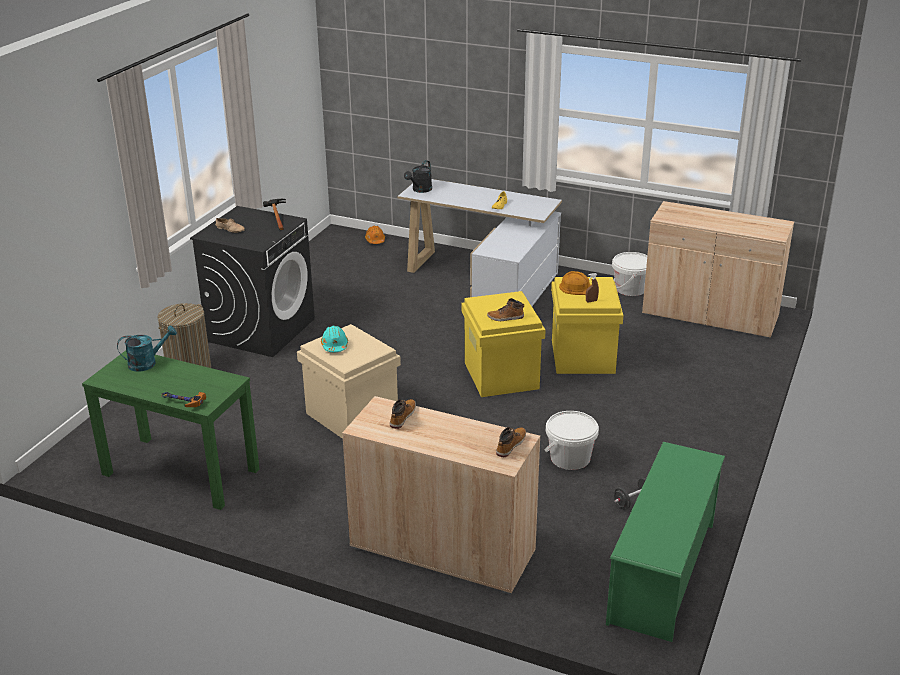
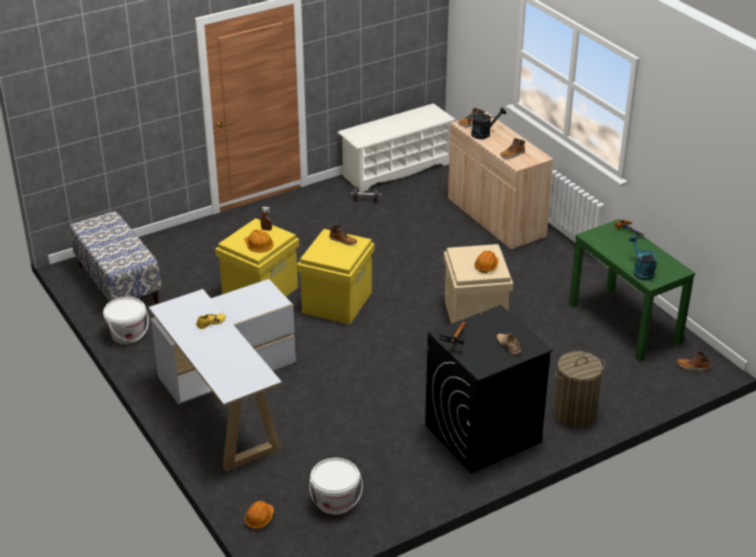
camera: 145 degrees left, 5 degrees up
(82, 453) = (692, 367): none -> boot
(147, 363) = (641, 271): turquoise watering can -> turquoise watering can turned 60 degrees clockwise
(334, 345) = (486, 266): turquoise hard hat -> orange hard hat
(420, 190) = (250, 379): black watering can -> black watering can (484, 133)
(570, 458) = (367, 233): white bucket -> white bucket (335, 501)
(662, 572) = (396, 169): green shoe rack -> white shoe rack
(710, 315) = (118, 284): beige cabinet -> bench

